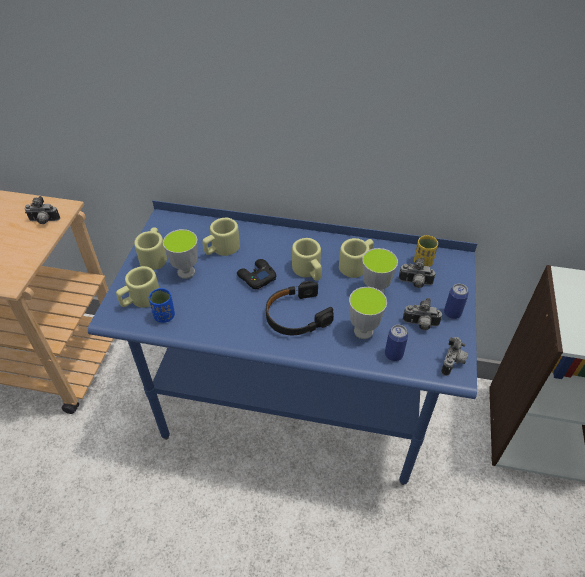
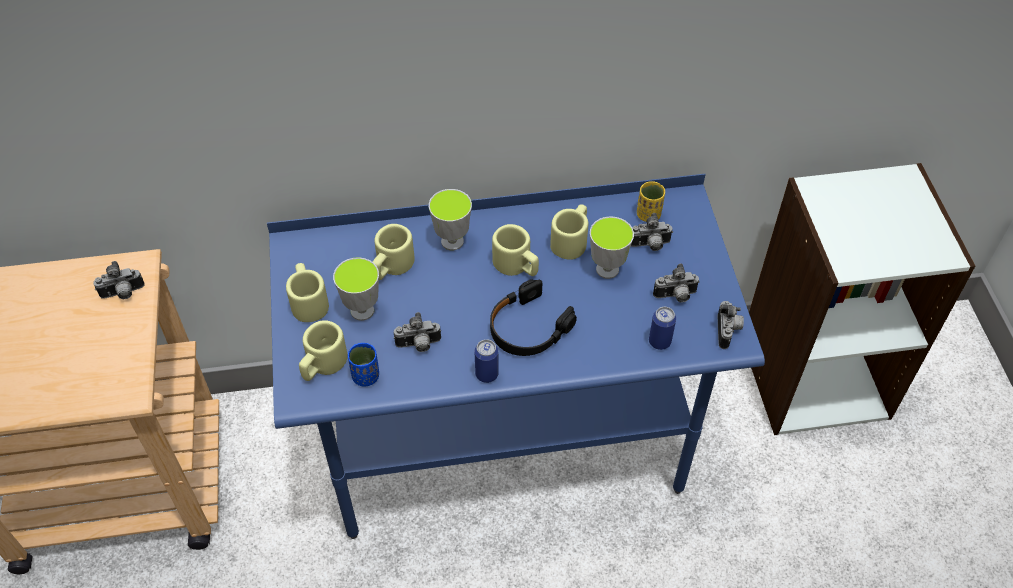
camera: 20 degrees left, 5 degrees up
(212, 305) = (419, 345): none -> camera
(256, 277) = (455, 292): black game controller -> none
(363, 331) = (614, 324): cup -> cup (452, 241)
(452, 313) = (706, 271): can -> can (487, 374)

